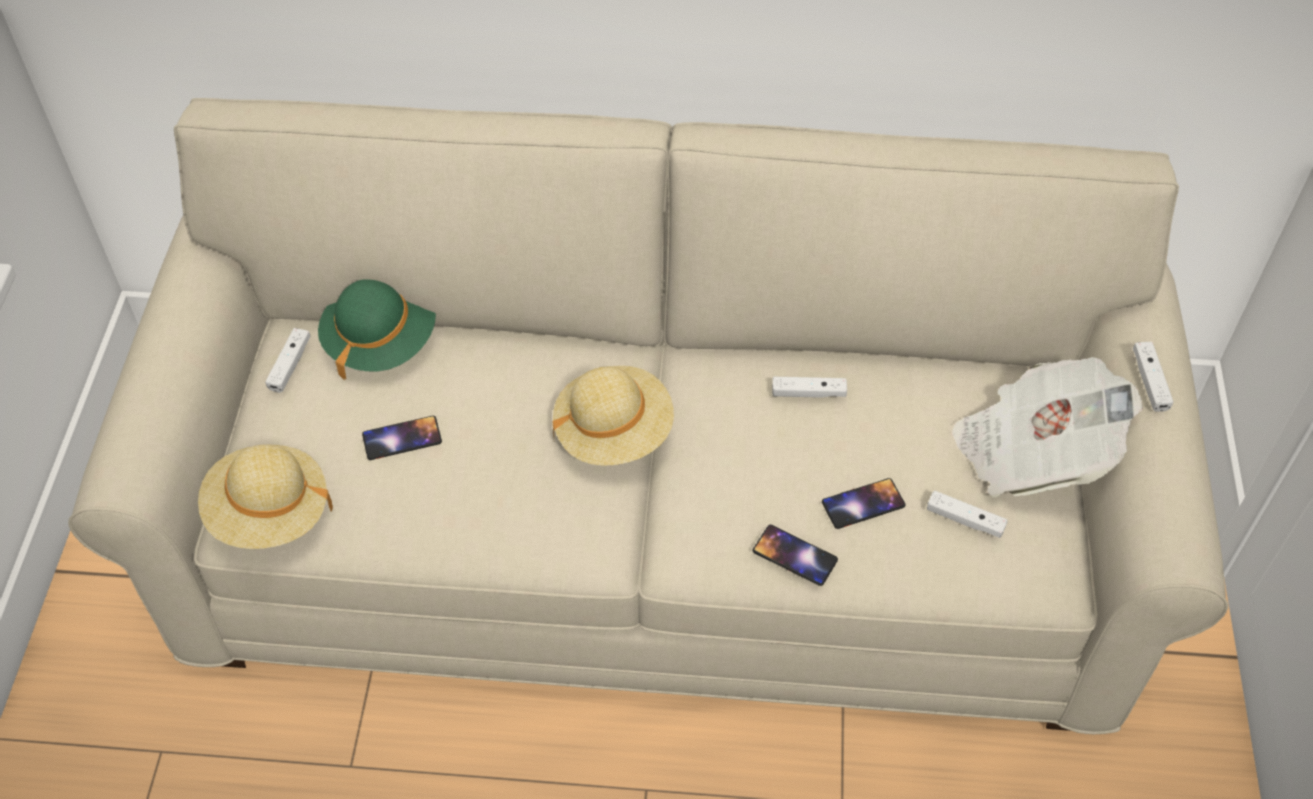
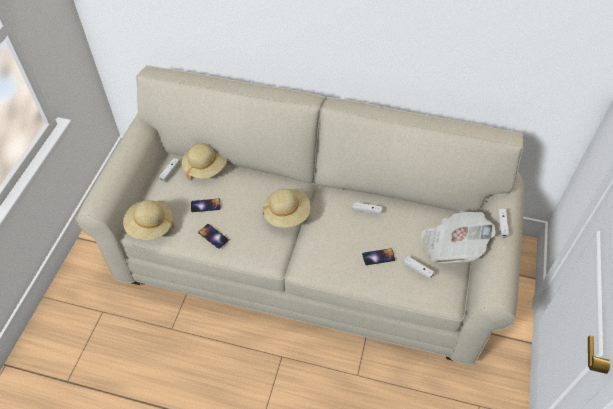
camera: 10 degrees right, 0 degrees up
(381, 341) = (205, 167): green hat -> beige hat
(794, 556) = (347, 273): phone -> phone (213, 236)

